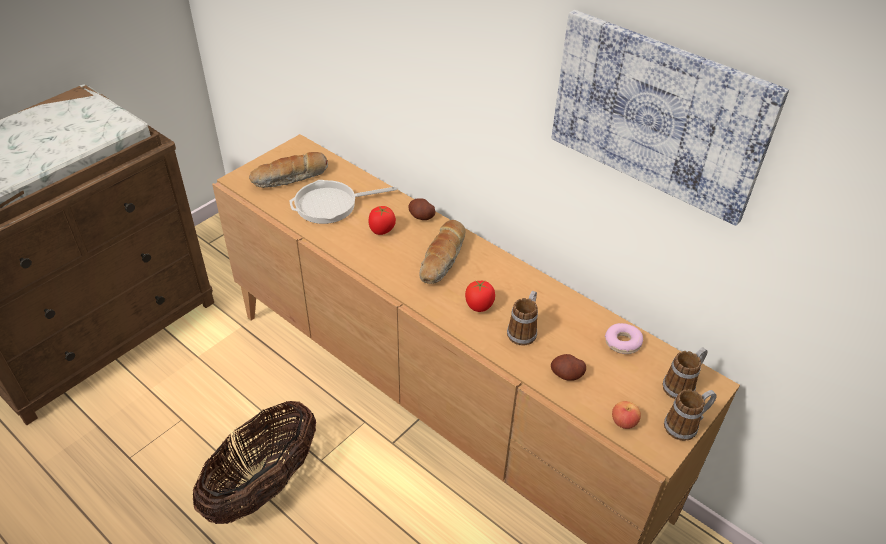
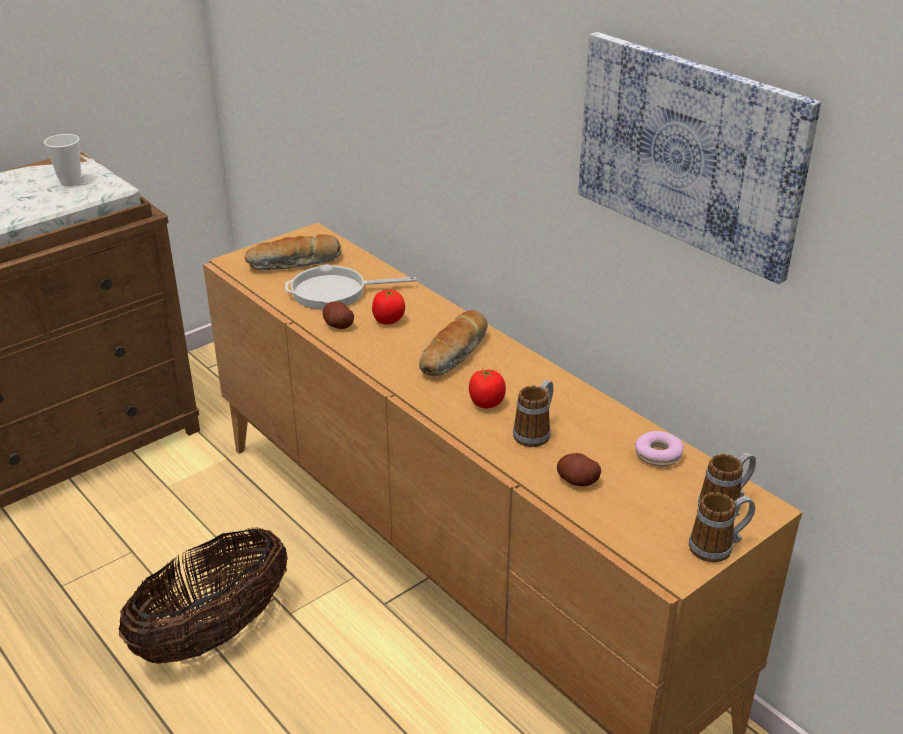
camera: 10 degrees right, 10 degrees down
(84, 120) = (70, 182): none -> cup
(421, 216) = (440, 310): potato -> potato (338, 325)
(623, 422) = (637, 536): apple -> none

